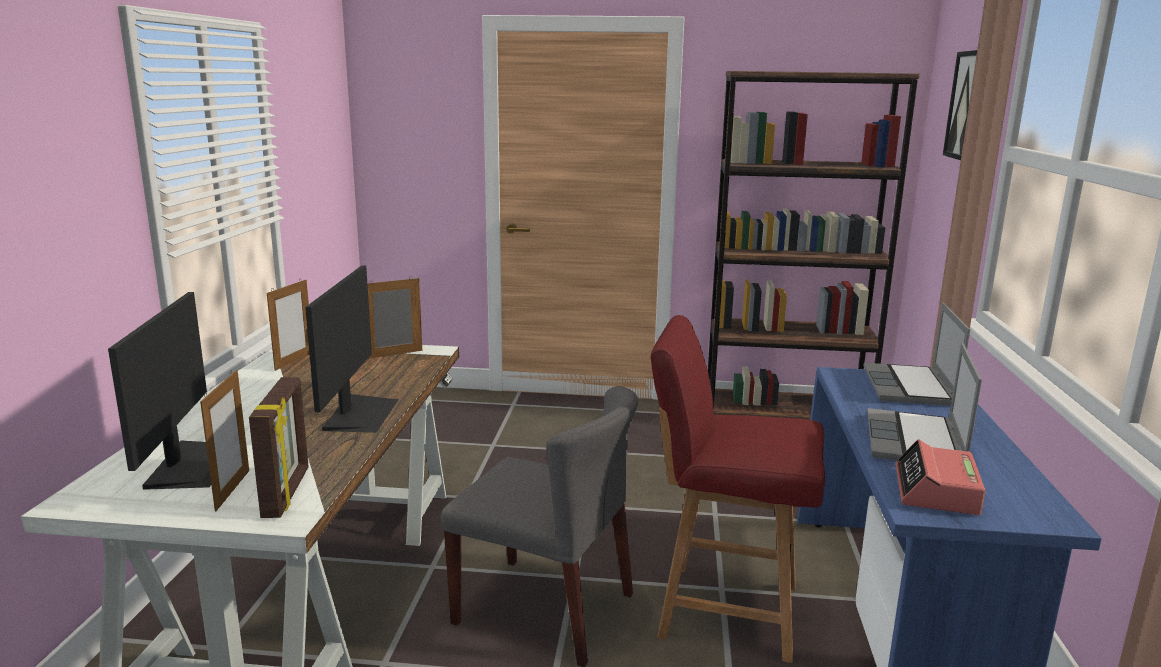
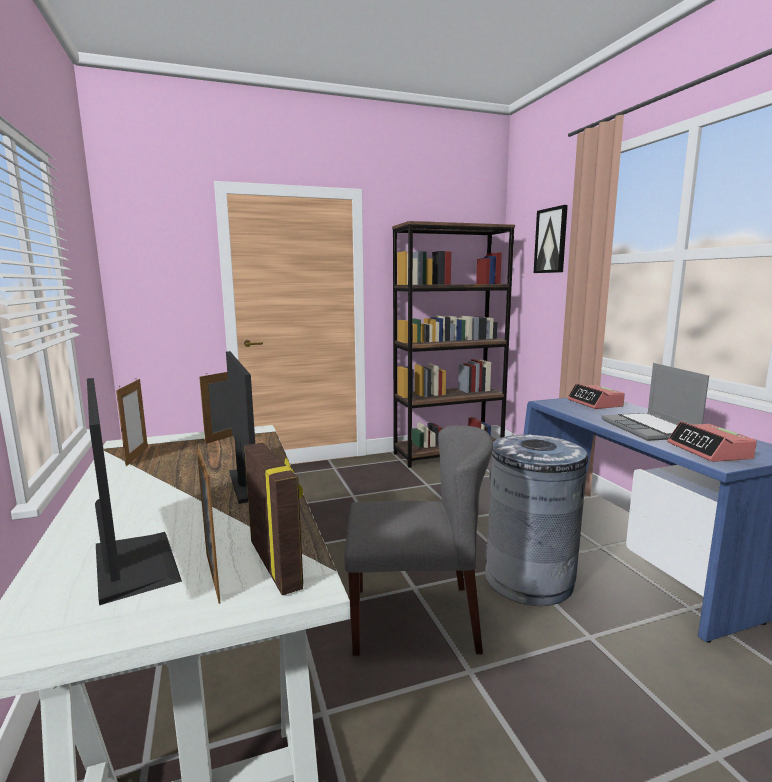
camera: 25 degrees left, 5 degrees down
(724, 609) = (529, 579): red chair -> grey trash can
(910, 387) = (595, 403): laptop -> alarm clock

